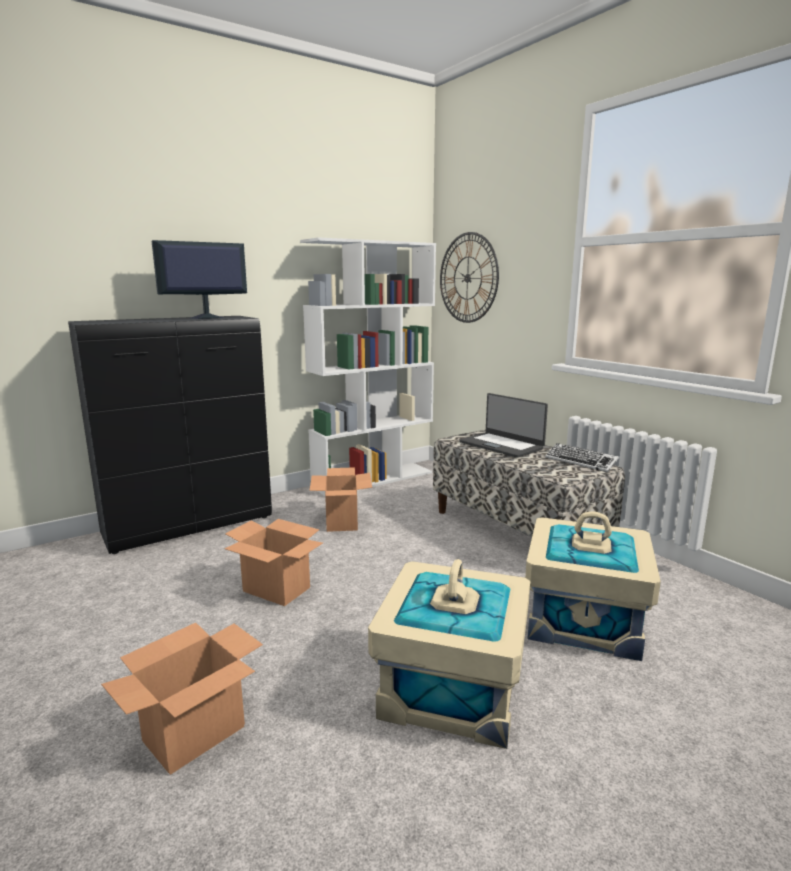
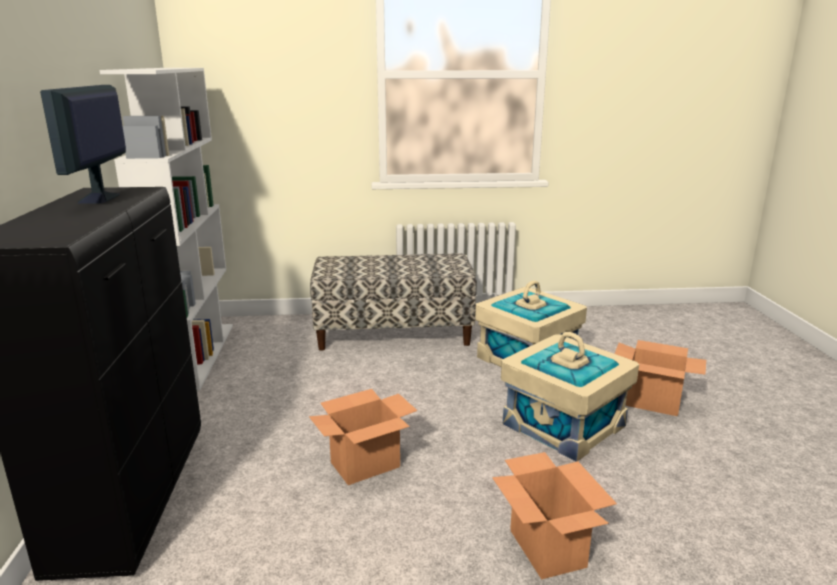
camera: 60 degrees left, 5 degrees up
(342, 522) = (272, 398): cardboard box -> cardboard box (653, 402)
(467, 278) = (236, 106): wall clock -> none
(501, 445) = (366, 265): laptop -> none
(580, 462) = (437, 258): keyboard -> none

